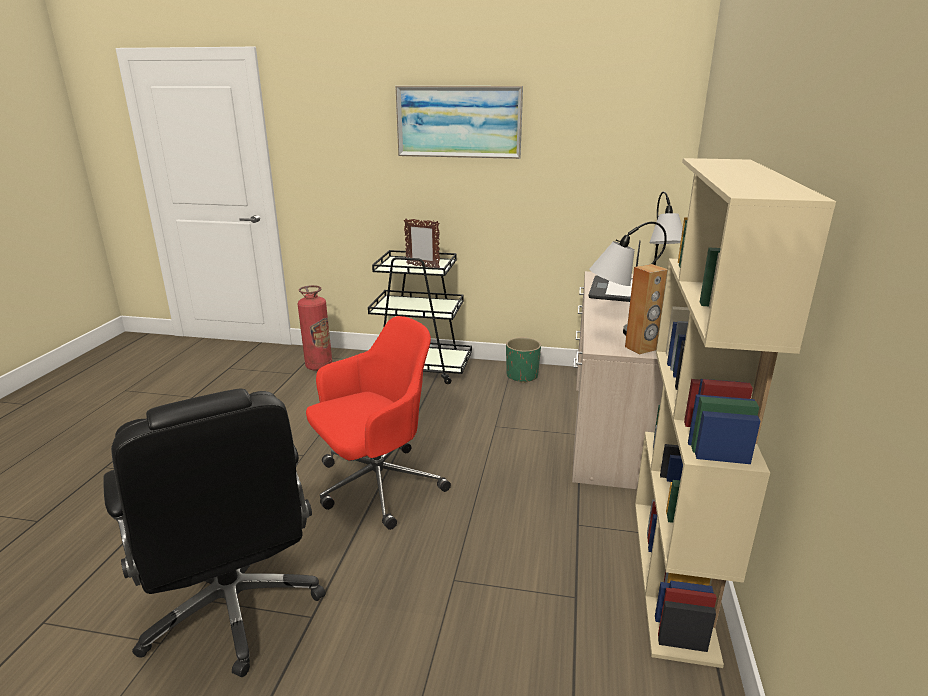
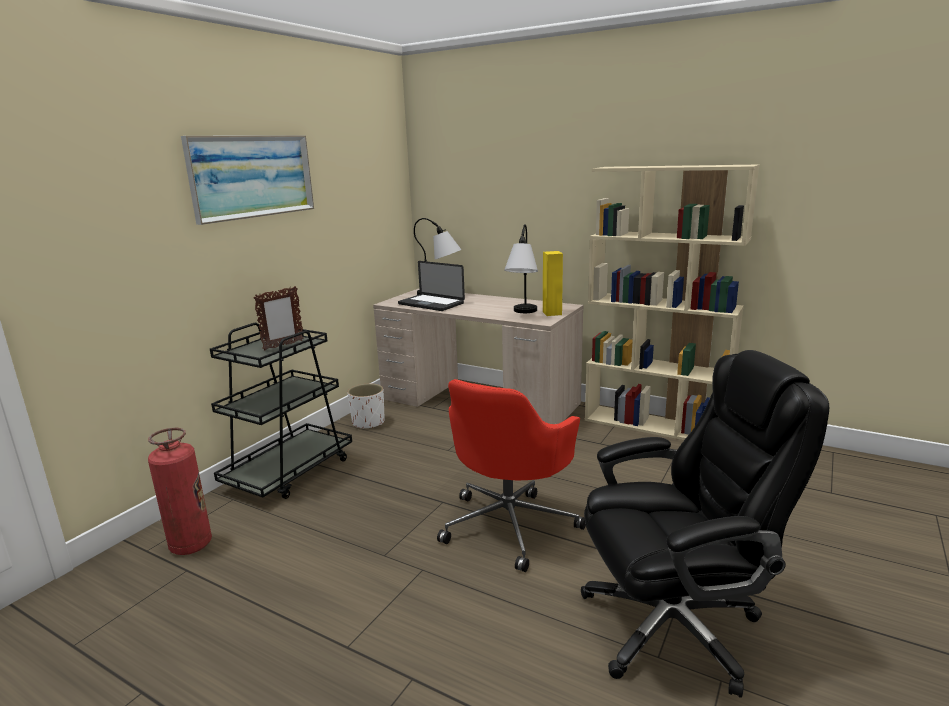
camera: 70 degrees left, 5 degrees down
(376, 486) = (510, 524): red office chair -> red office chair turned 135 degrees counterclockwise
(522, 376) = (368, 423): green planter -> white planter
(641, 348) = (552, 313): brown speaker -> yellow speaker

